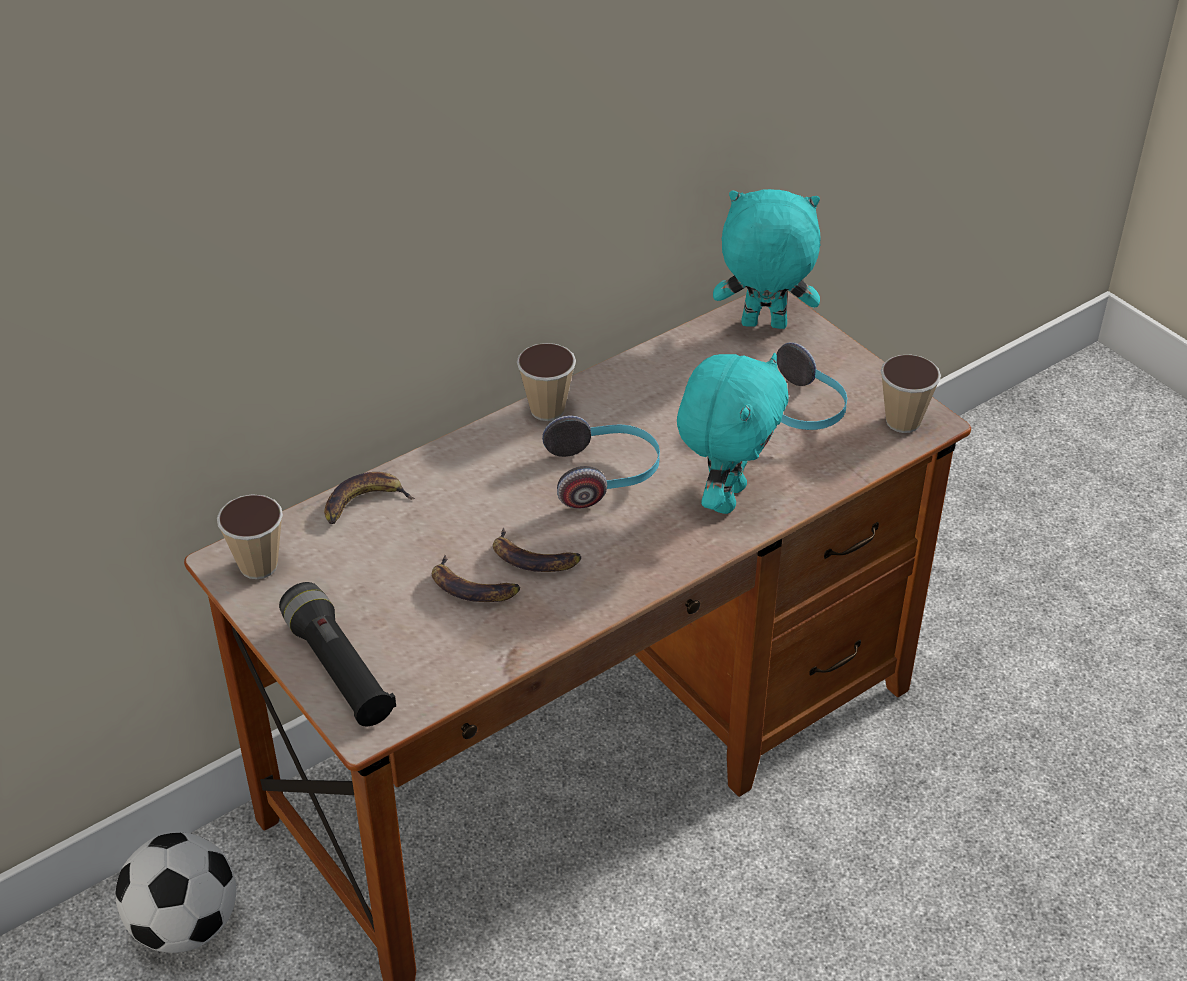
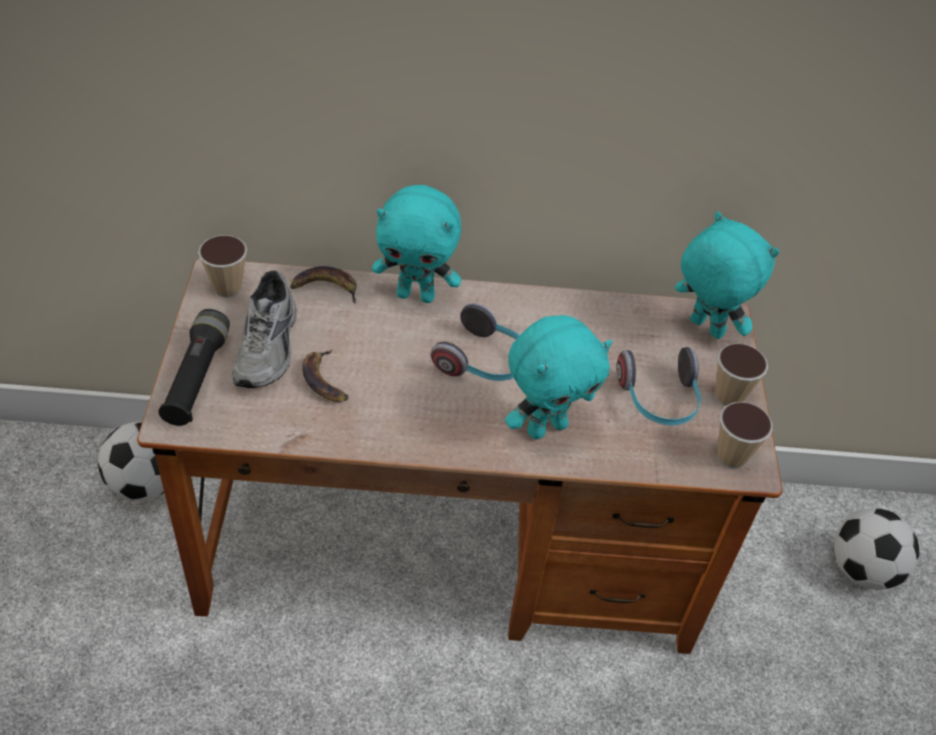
camera: 35 degrees right, 5 degrees up
(378, 593) = (270, 347): none -> grey shoe
(465, 454) = (416, 295): none -> turquoise plush toy
(534, 558) = (381, 386): banana -> none
(547, 410) = (497, 298): cup -> cup (729, 396)
(977, 515) = (862, 569): none -> football

